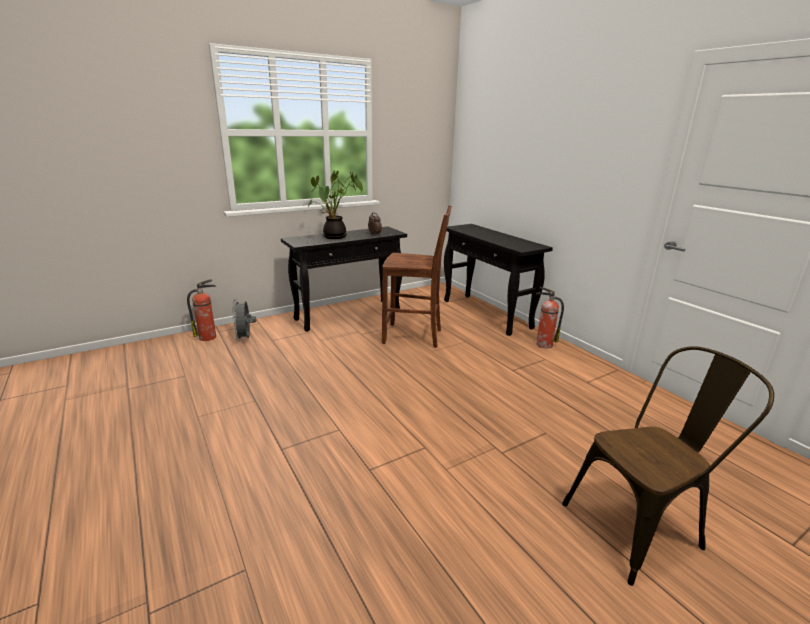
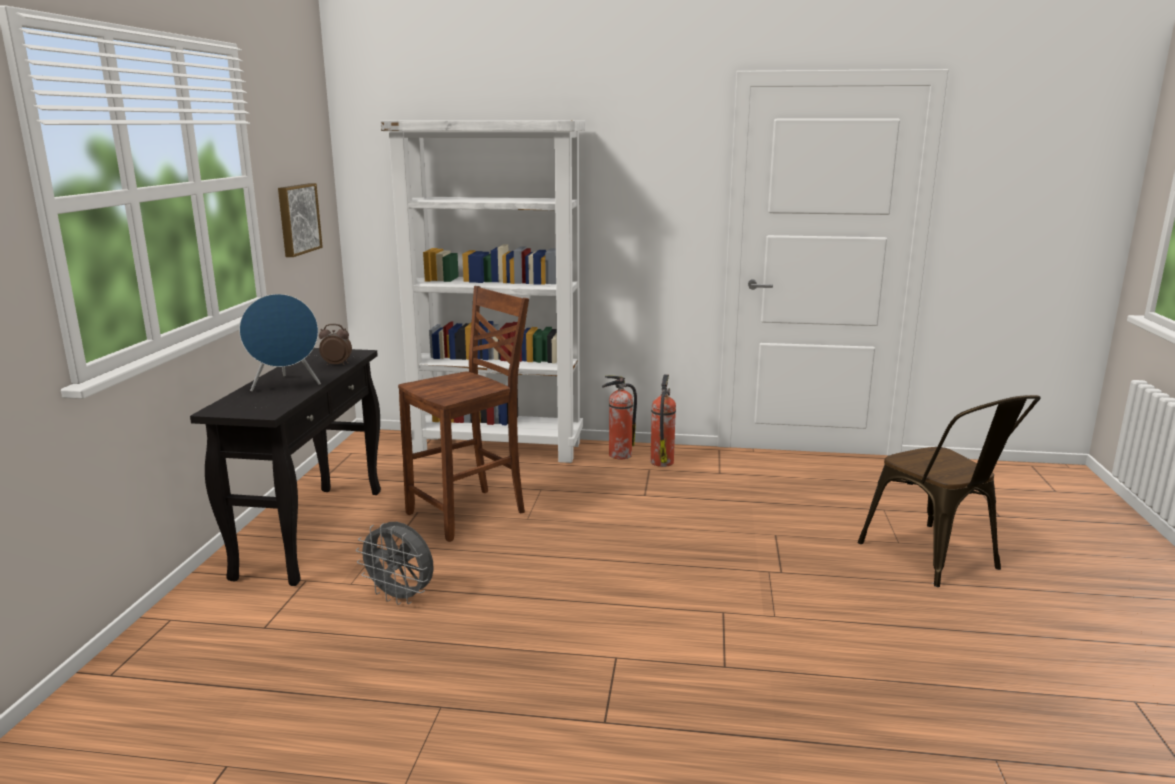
camera: 50 degrees left, 5 degrees down
(208, 337) = (113, 694): fire extinguisher -> fire extinguisher (662, 461)
(245, 339) = (205, 653): grey fan -> grey fan (401, 597)
(335, 237) = (286, 386): potted plant -> blue speaker
(409, 158) = (297, 219): none -> picture
(487, 314) = (498, 448): black console table -> white bookcase
(641, 525) = (937, 559): brown chair -> brown chair turned 135 degrees clockwise

